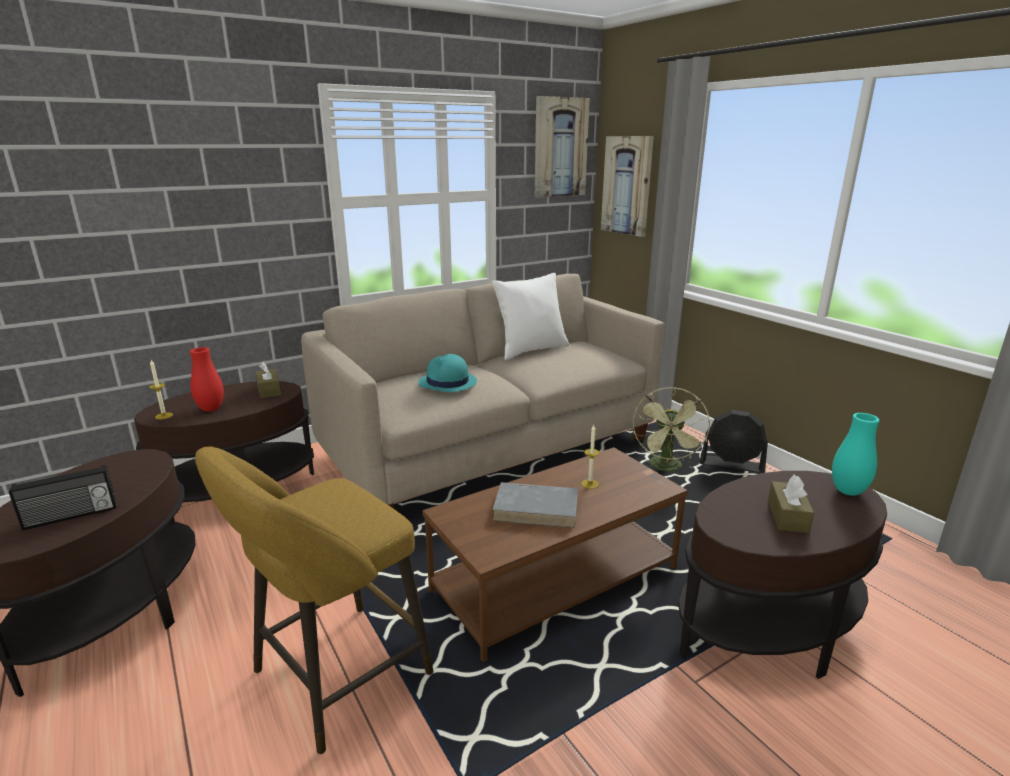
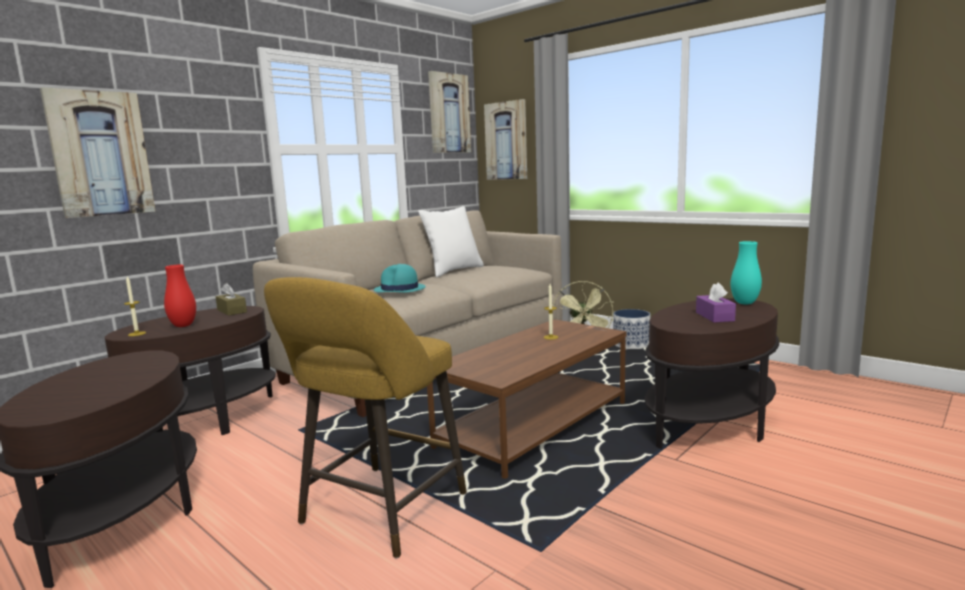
camera: 15 degrees left, 10 degrees down
(71, 516) = (101, 391): radio -> none
(141, 217) = (100, 154): none -> picture
(537, 508) = (519, 353): grey book -> none
(731, 465) = (631, 344): black fan -> planter
(787, 516) = (714, 316): brown tissue box -> purple tissue box

